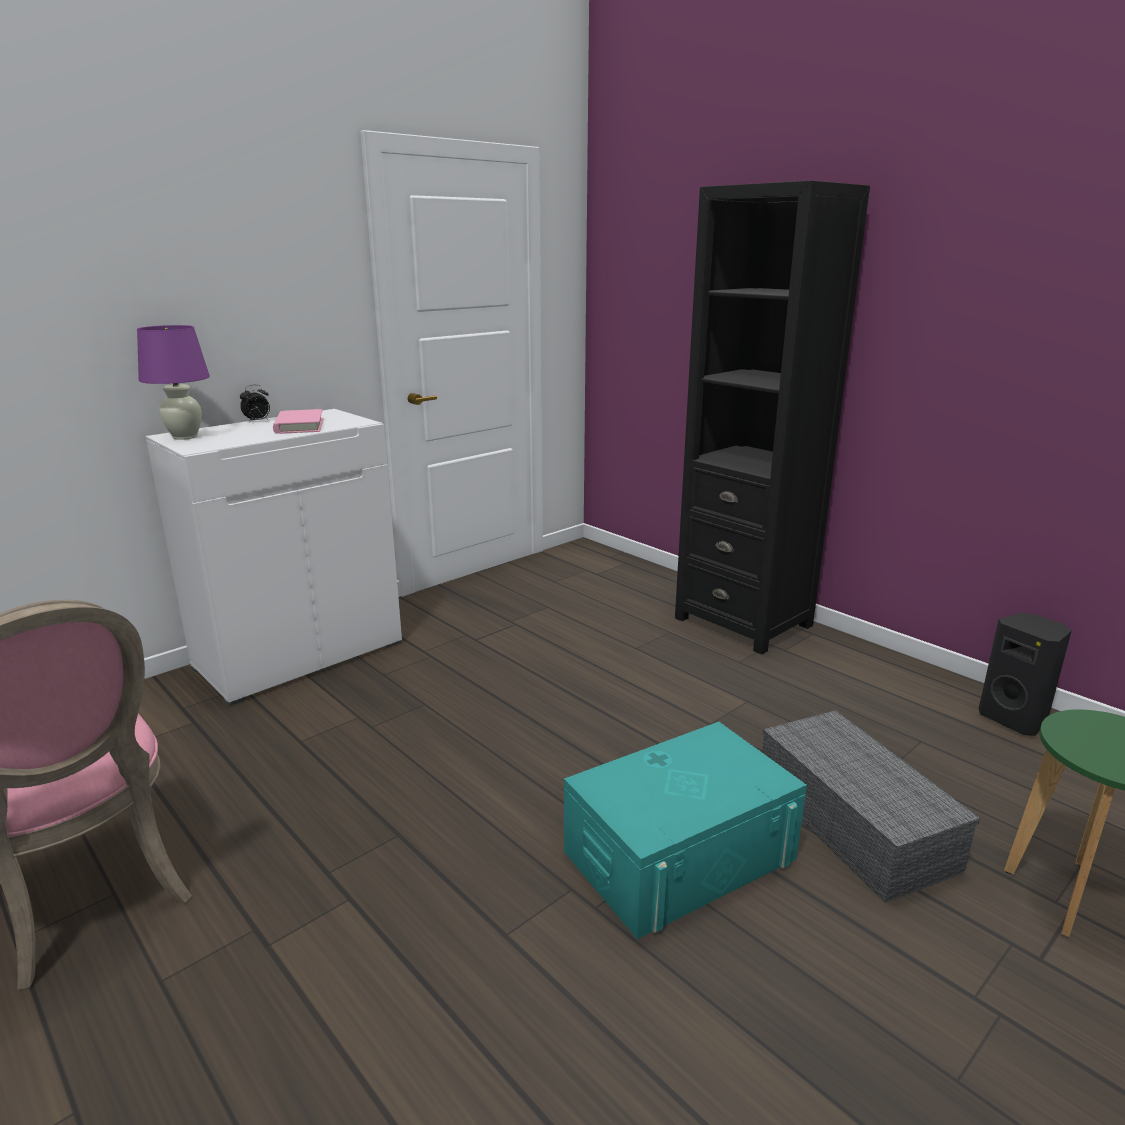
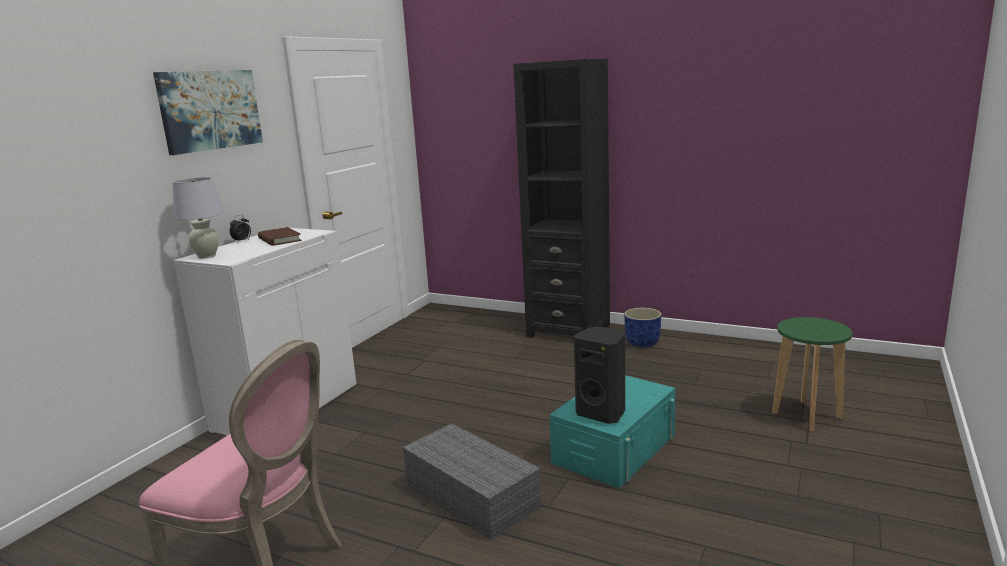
camera: 20 degrees left, 5 degrees down
(184, 437) = (206, 256): purple table lamp -> white table lamp
(223, 231) = (210, 110): none -> picture
(299, 426) = (279, 239): pink book -> brown book
(847, 669) = (643, 343): none -> blue planter
(849, 821) = (689, 412): grey storage box -> grey storage box (468, 495)
(1014, 719) = (740, 348): black speaker -> black speaker (602, 413)

